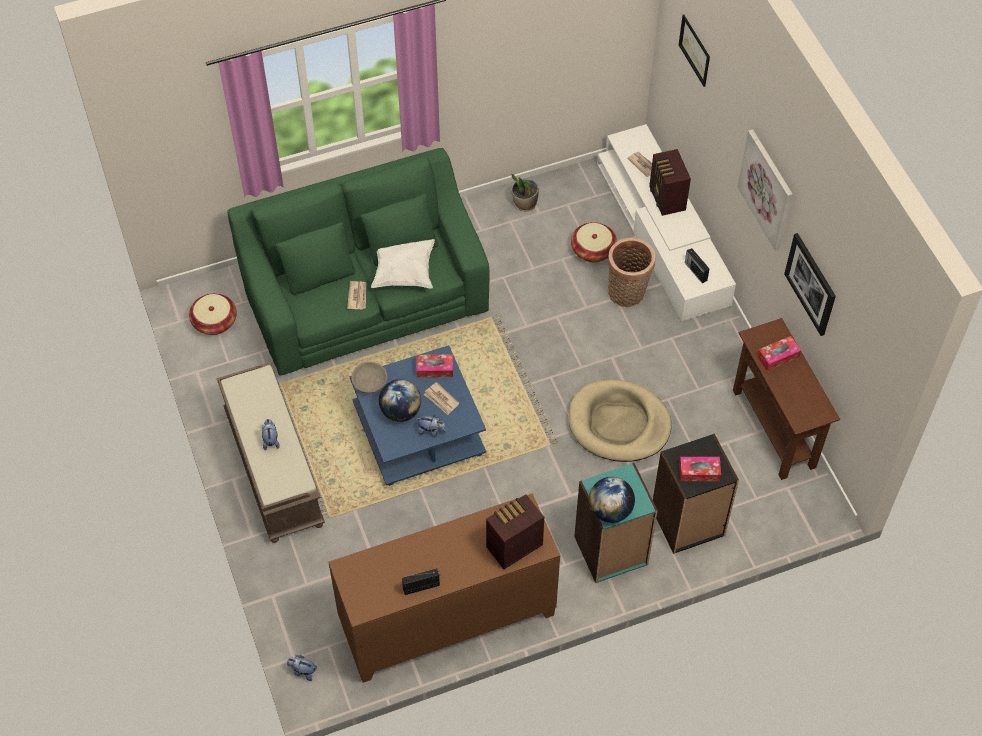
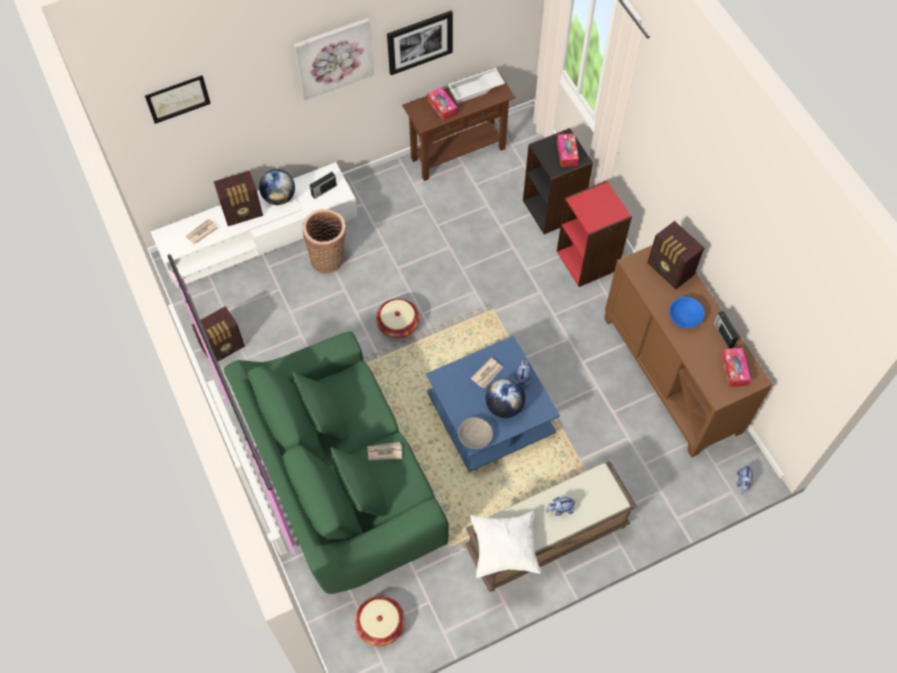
camera: 95 degrees left, 5 degrees up
(403, 272) = (356, 410): white pillow -> white pillow (504, 548)
(434, 369) = (454, 382): tissue box -> tissue box (734, 370)
(449, 551) = (685, 317): none -> blue bowl
(524, 204) = (224, 347): potted plant -> radio
(593, 250) = (279, 287): basket -> basket (398, 324)
(610, 510) = (613, 211): globe -> globe (279, 197)
(611, 551) = (588, 260): turquoise bookcase -> red bookcase
(618, 423) = (465, 260): beige dog bed -> none
(806, 393) = (476, 89): none -> white tray

